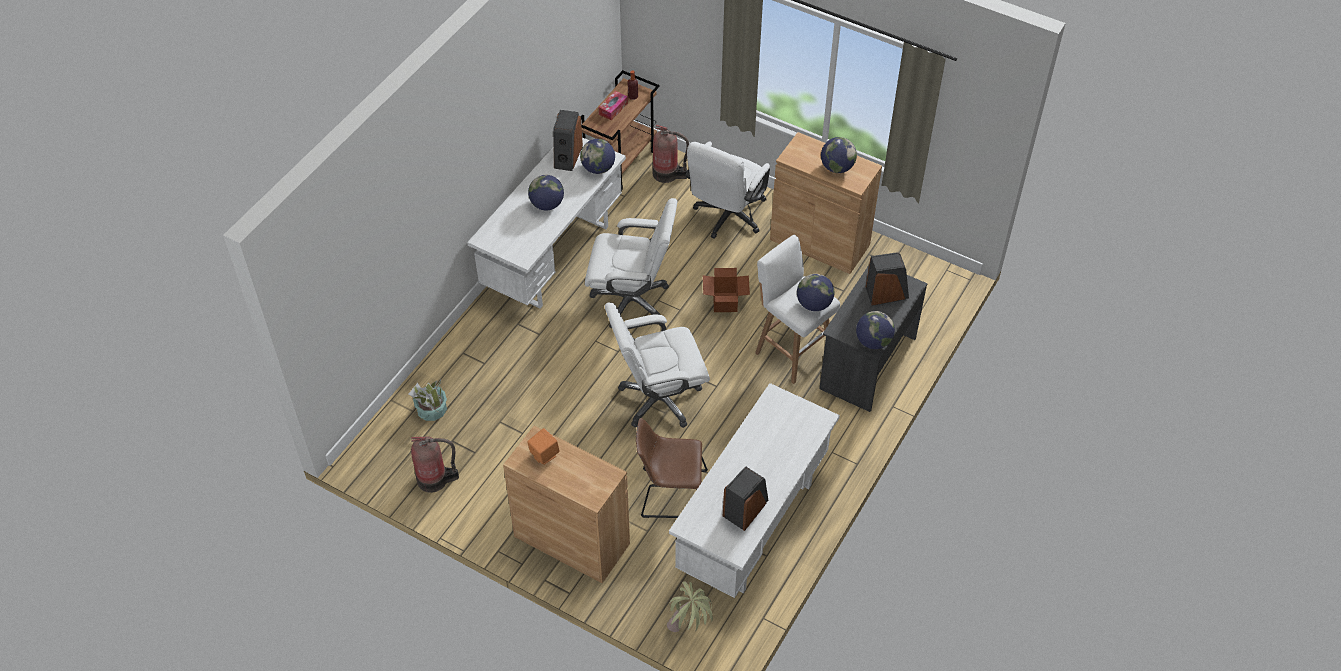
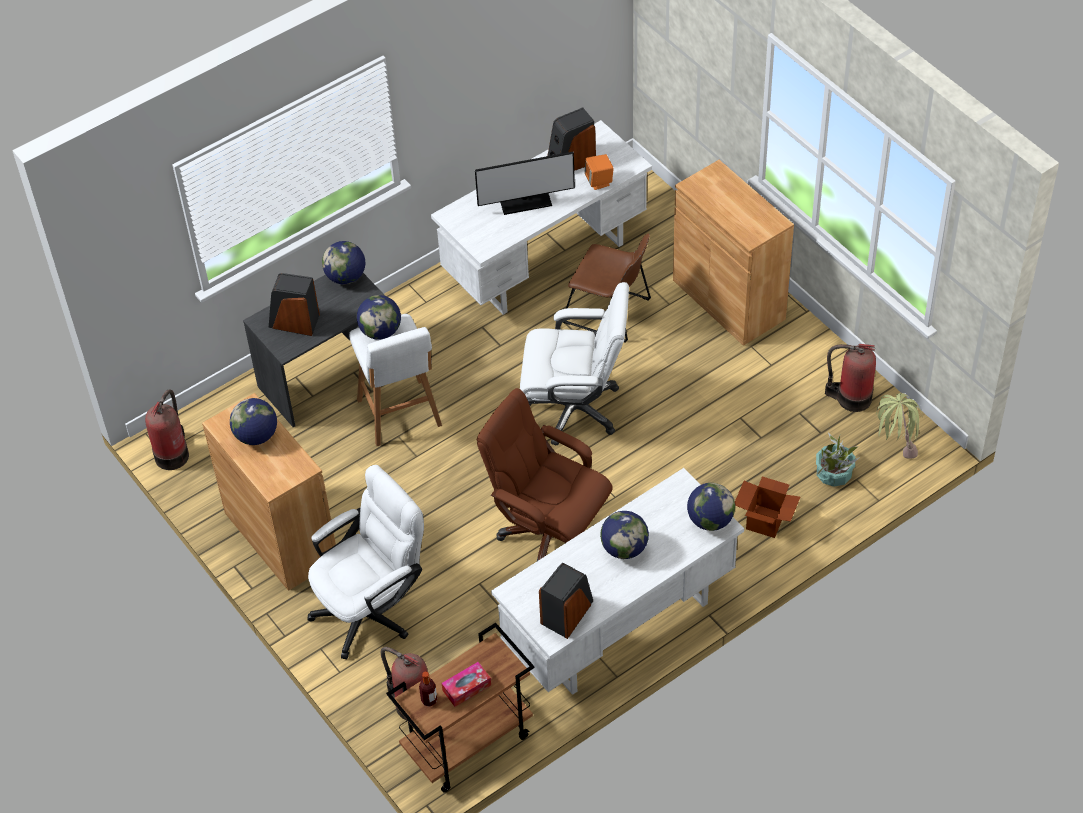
camera: 155 degrees left, 0 degrees up
(544, 455) = (749, 220): orange speaker -> orange speaker (599, 182)
(598, 168) = (535, 581): globe -> globe (710, 520)
(632, 300) = (548, 533): white office chair -> brown office chair
(689, 630) = (650, 197): potted plant -> potted plant (894, 448)
(725, 302) = (440, 496): cardboard box -> cardboard box (765, 521)
(764, 453) = (525, 202): none -> monitor
(938, 272) = (173, 454): none -> fire extinguisher

